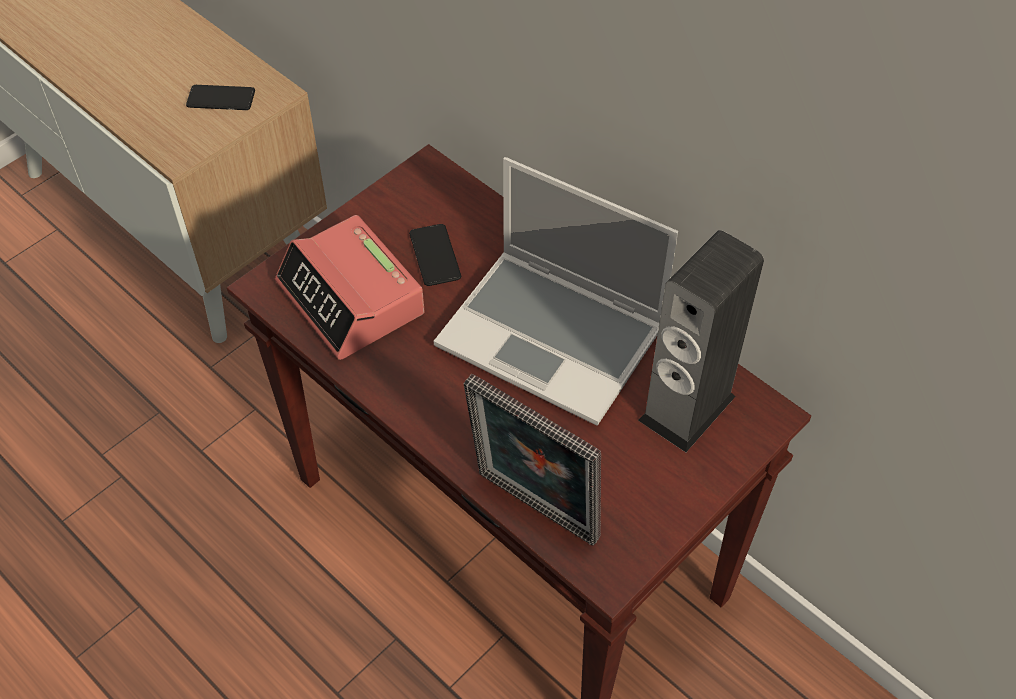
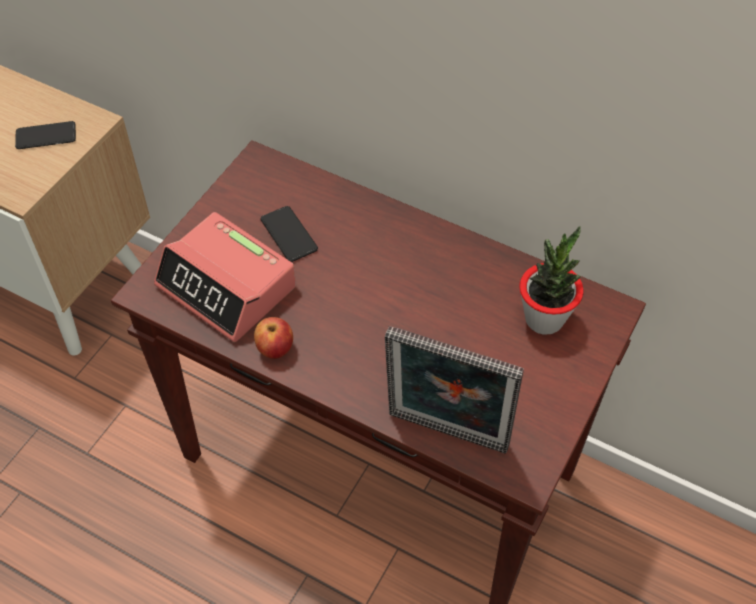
camera: 15 degrees left, 0 degrees up
(380, 376) = (275, 349): none -> apple
(554, 337) = (414, 283): laptop -> none
(687, 408) = (544, 319): speaker -> potted plant

